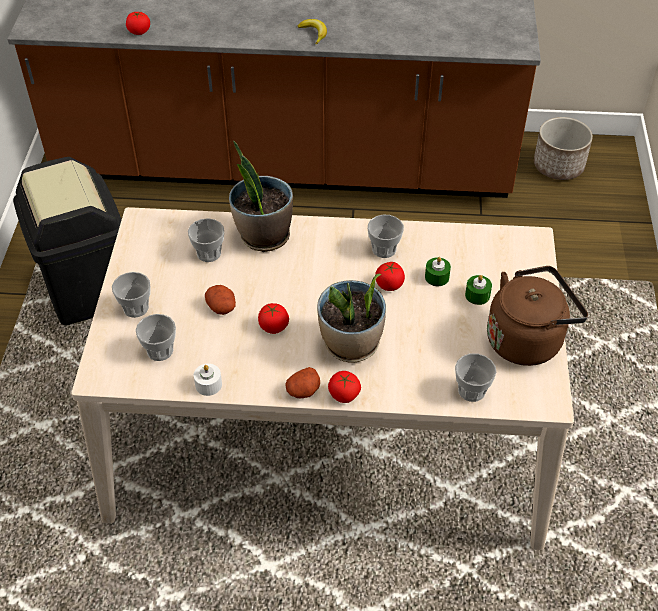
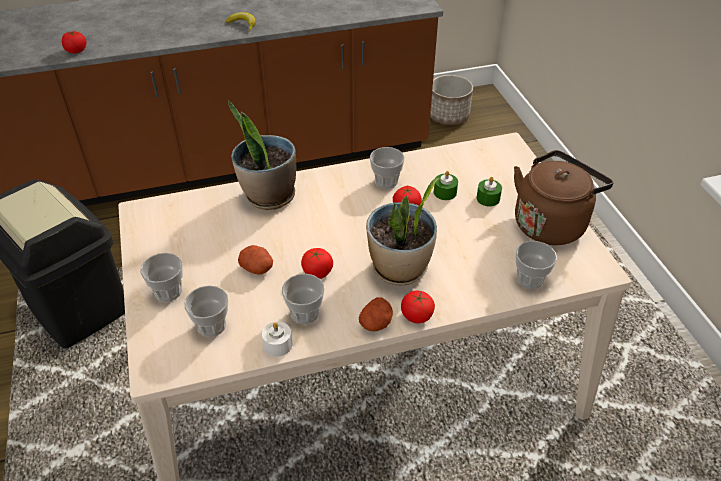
camera: 20 degrees left, 5 degrees down
(208, 253) = (222, 223): cup -> cup (305, 313)

